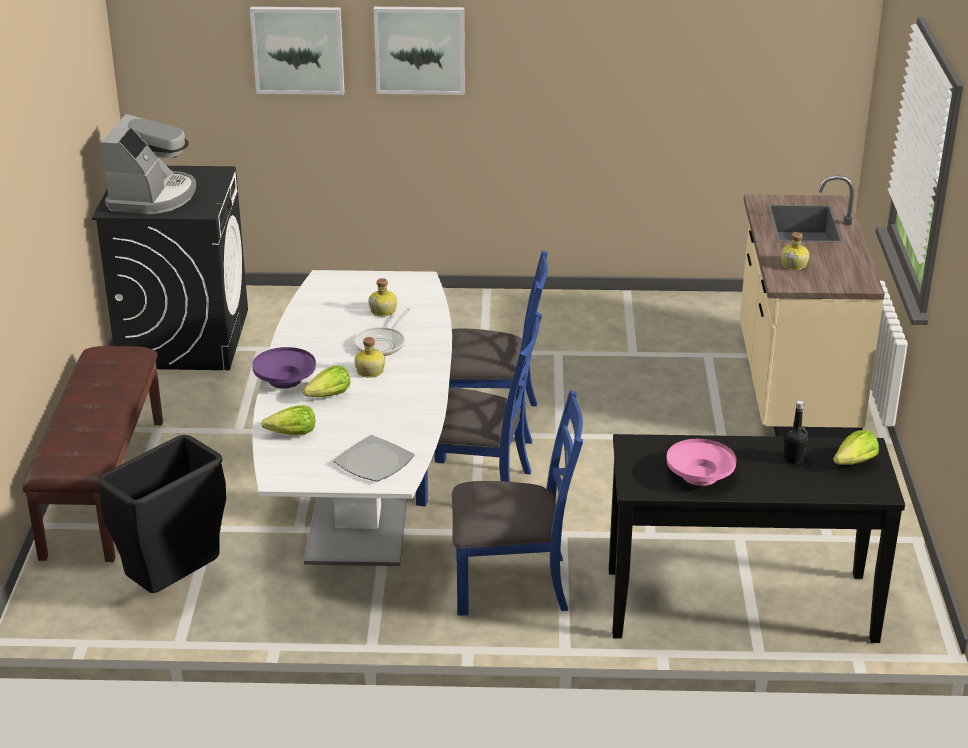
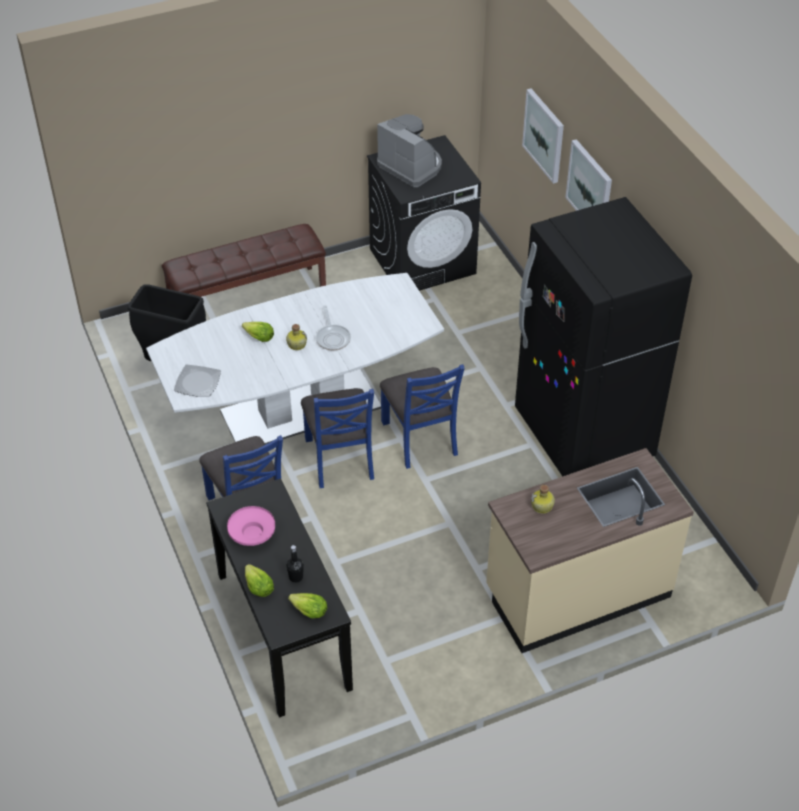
camera: 65 degrees right, 15 degrees up
(152, 196) = (411, 166): coffee machine -> coffee machine turned 120 degrees counterclockwise
(285, 380) = (266, 312): purple bowl -> none
(292, 434) = (209, 338): lettuce -> lettuce (258, 587)
(382, 344) = (333, 337): frying pan -> frying pan turned 105 degrees counterclockwise
(384, 311) = (374, 323): bottle -> none
(570, 319) = (583, 435): none -> black fridge

